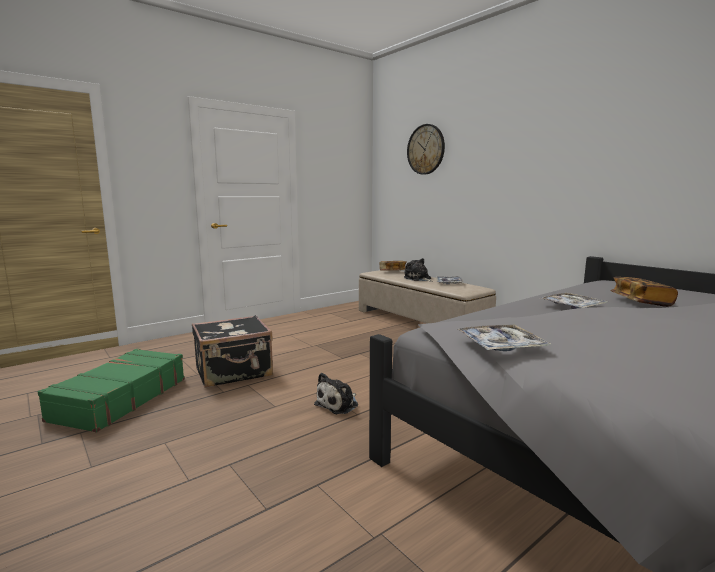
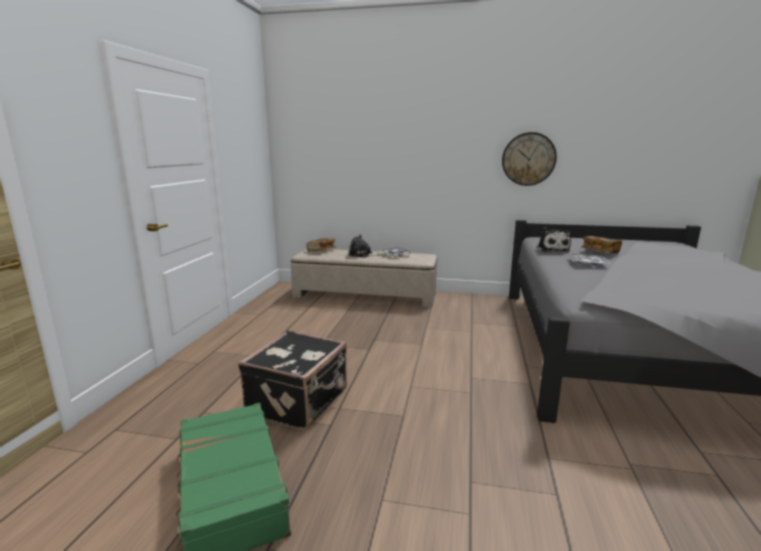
camera: 40 degrees left, 5 degrees up
(338, 404) = (444, 391): plush toy -> plush toy (552, 249)
(426, 149) = (345, 124): wall clock -> wall clock (528, 159)
(500, 346) = (661, 303): tray -> none

